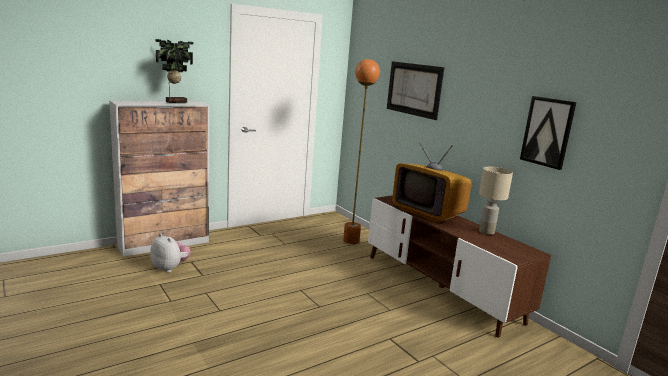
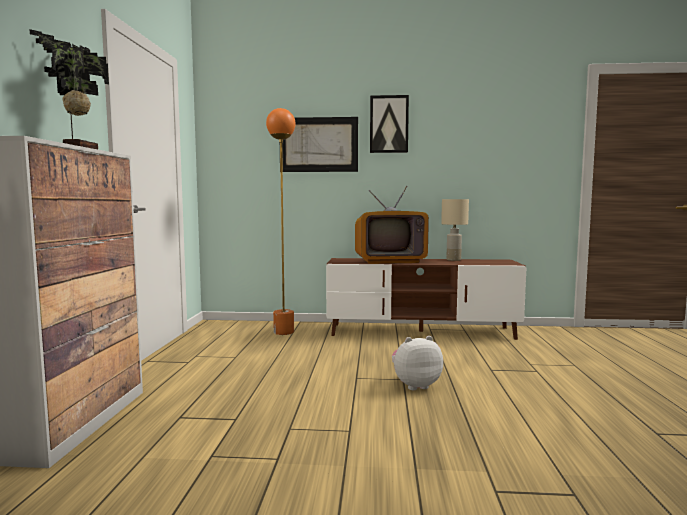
camera: 50 degrees left, 10 degrees down
(170, 268) = (173, 436): plush toy -> plush toy (415, 385)
(547, 132) = (484, 159): picture -> picture (389, 124)

